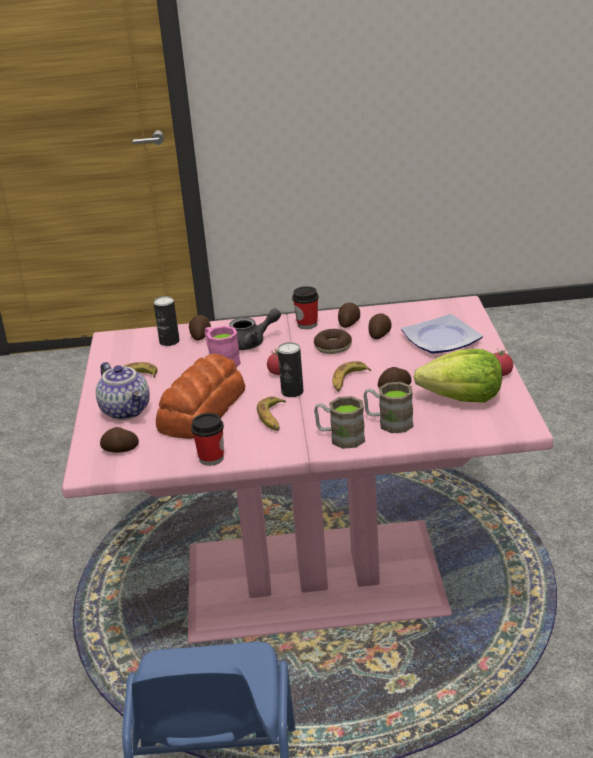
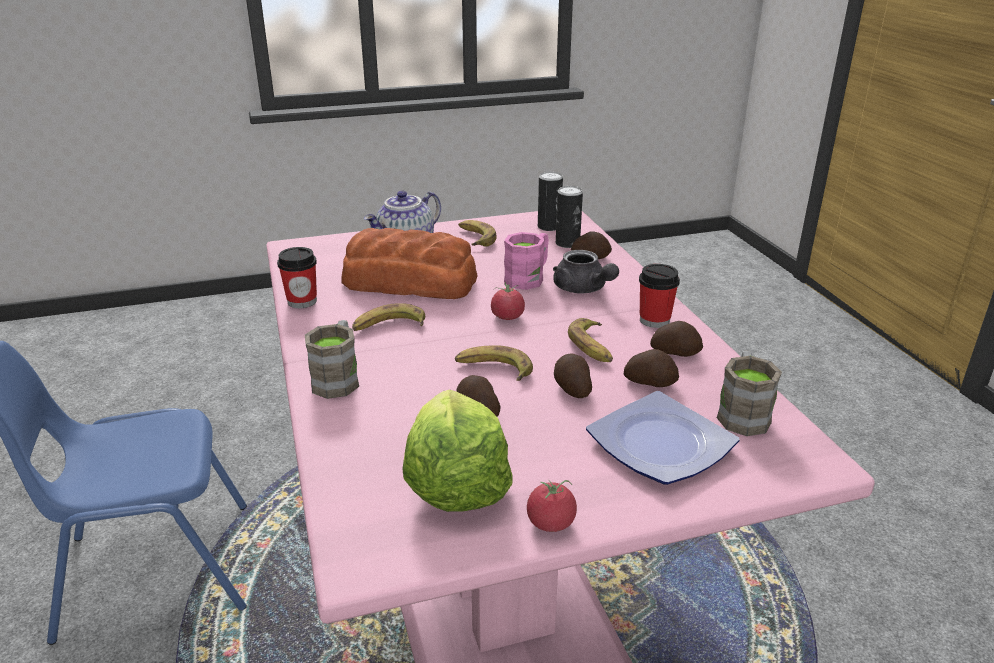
camera: 75 degrees right, 0 degrees up
(120, 450) = (327, 254): potato -> potato (571, 388)
(292, 392) = (457, 331): can -> can (549, 227)
(333, 347) = (592, 347): donut -> banana
(389, 422) = (376, 414): brown mug -> brown mug (742, 413)

